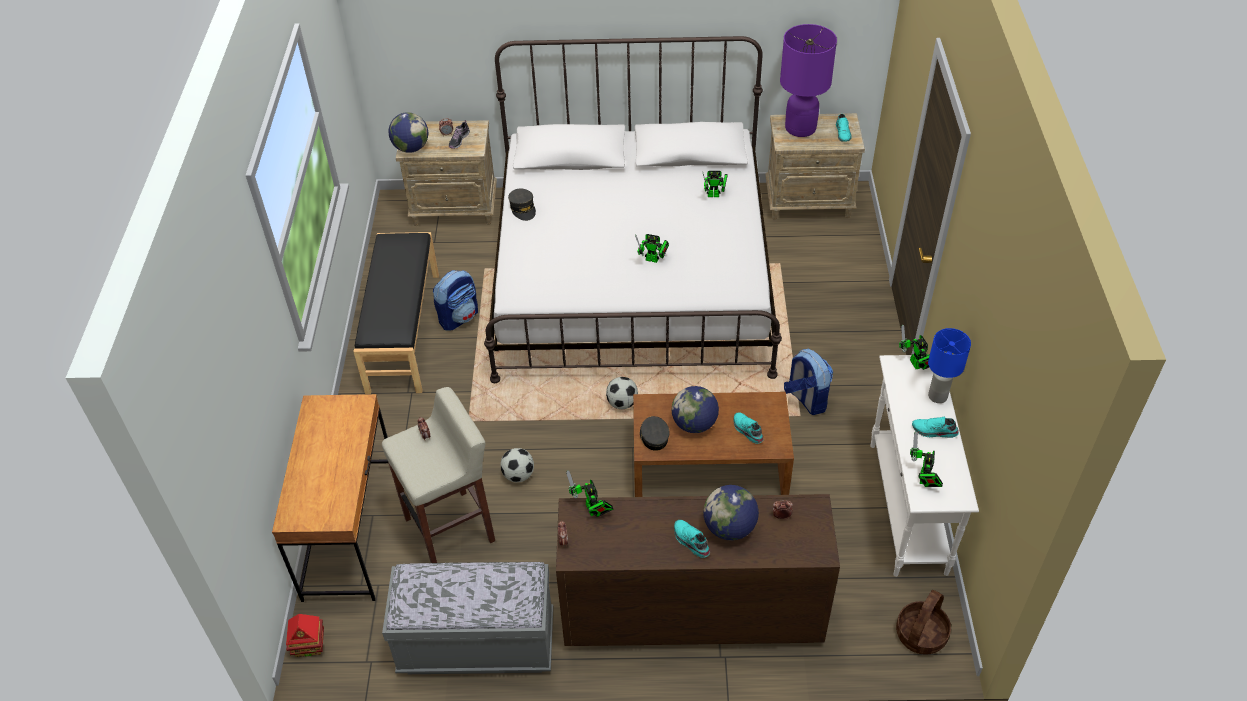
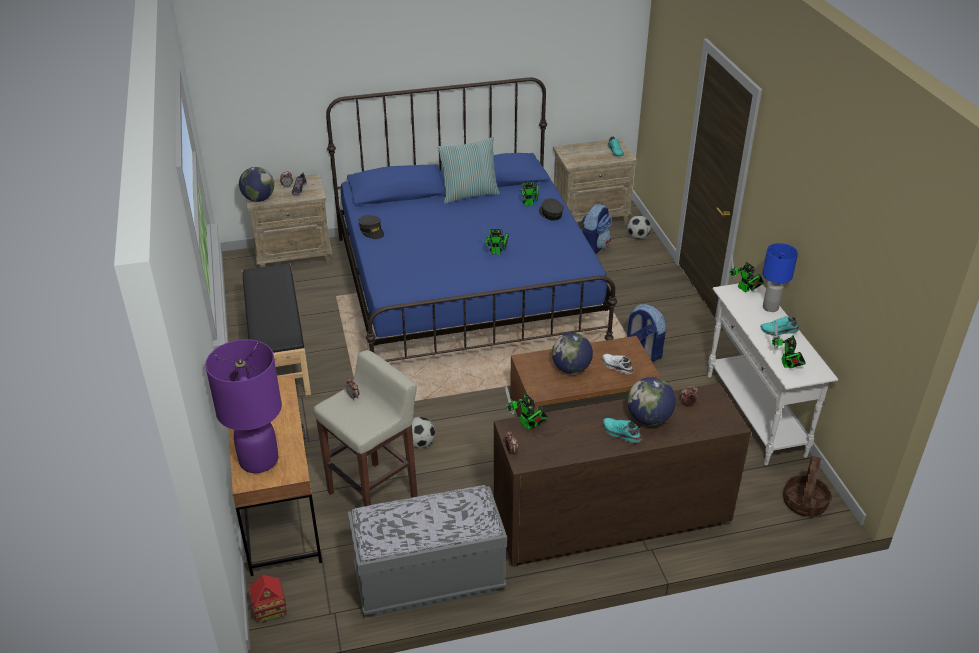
camera: 15 degrees left, 10 degrees down
(459, 317) = (325, 334): backpack -> backpack (594, 247)
(622, 403) = (491, 376): football -> football (637, 237)
(632, 277) = (465, 286): white bed -> blue bed
(649, 171) = (469, 194): none -> pillow
(653, 436) = (540, 382): grey cap -> grey cap (550, 214)
(747, 431) = (616, 367): turquoise shoe -> white shoe
(800, 128) = (581, 152): purple table lamp -> purple table lamp (259, 460)

